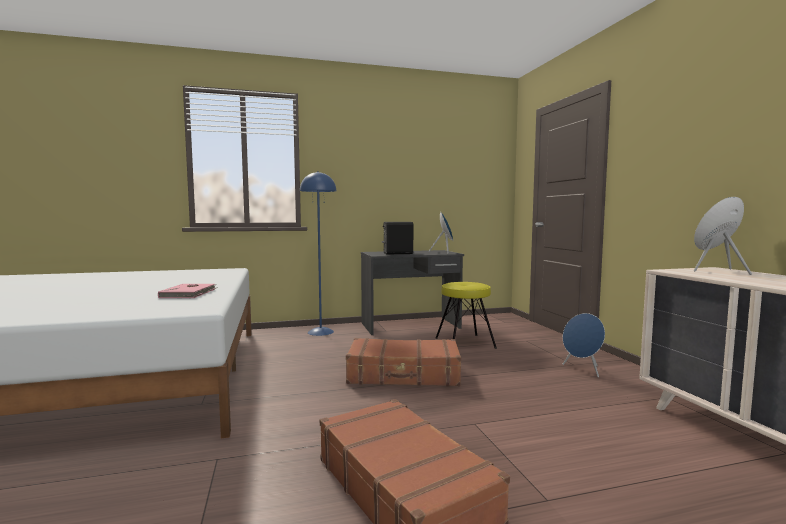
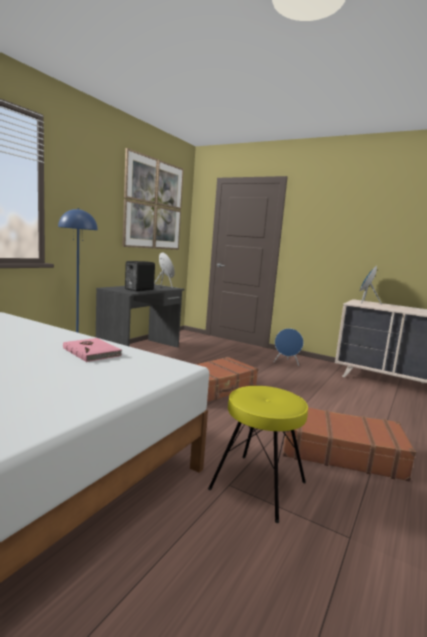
camera: 45 degrees left, 5 degrees up
(445, 158) = (154, 204): none -> picture
(464, 343) = (202, 358): yellow stool -> yellow stool (258, 486)

